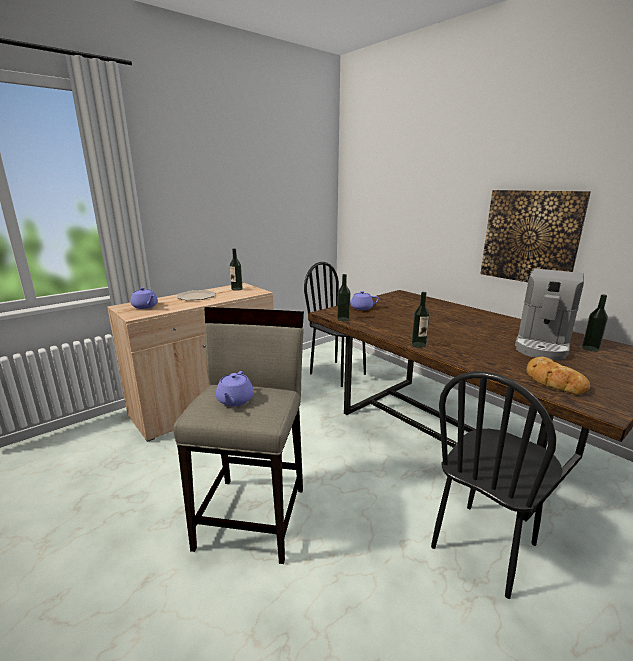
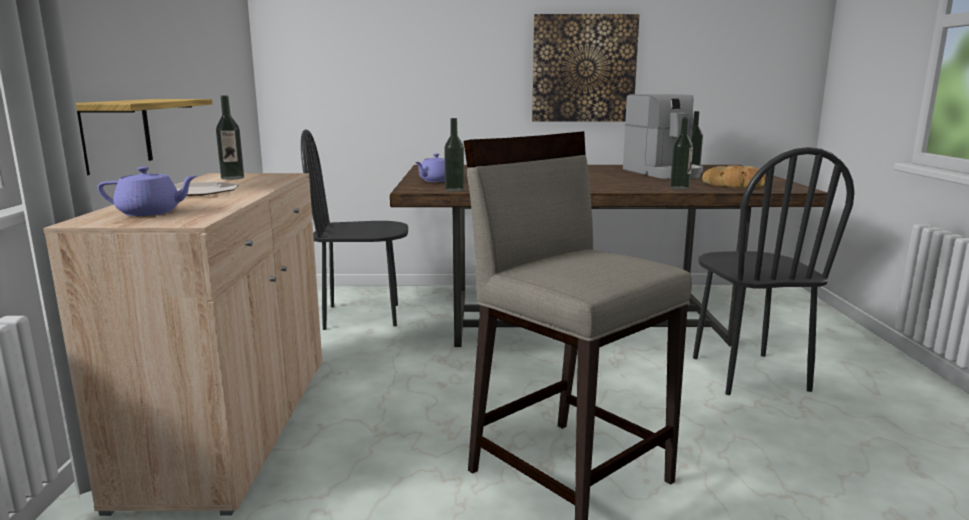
camera: 50 degrees left, 5 degrees down
(193, 262) = (115, 134): none -> shelf
(235, 400) = (585, 265): purple teapot -> none
(418, 344) = (592, 189): bottle -> bottle (679, 188)

